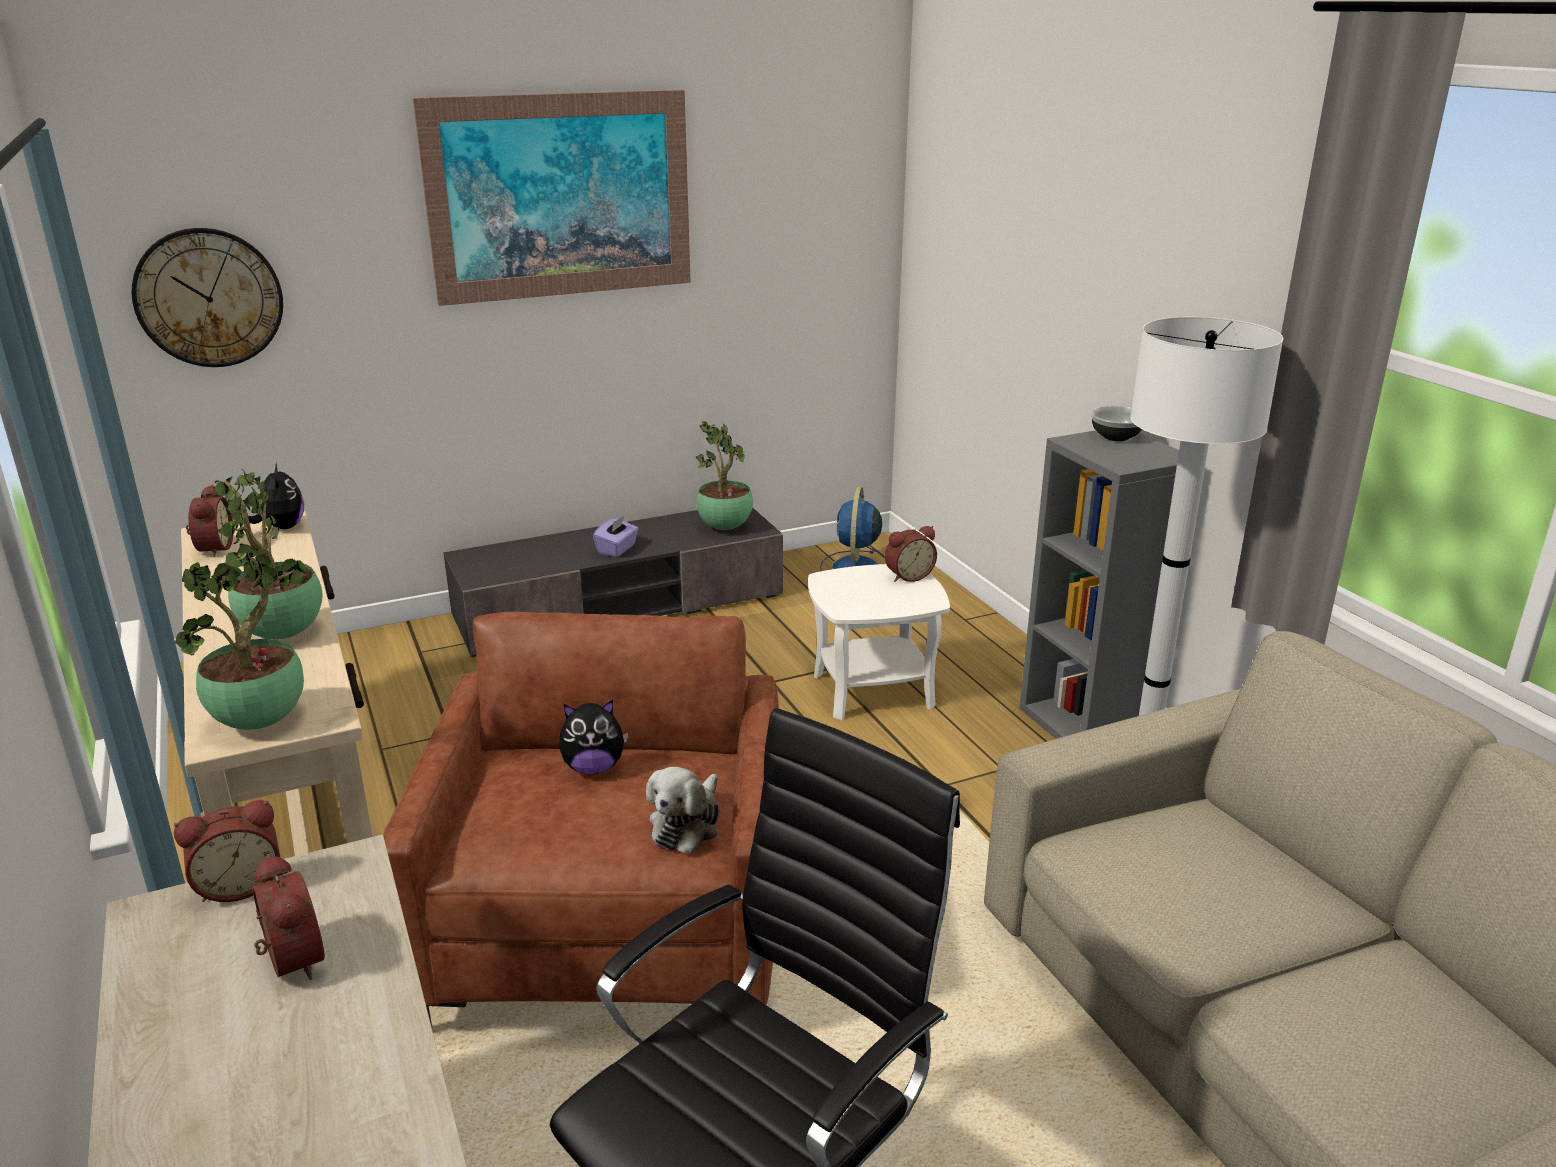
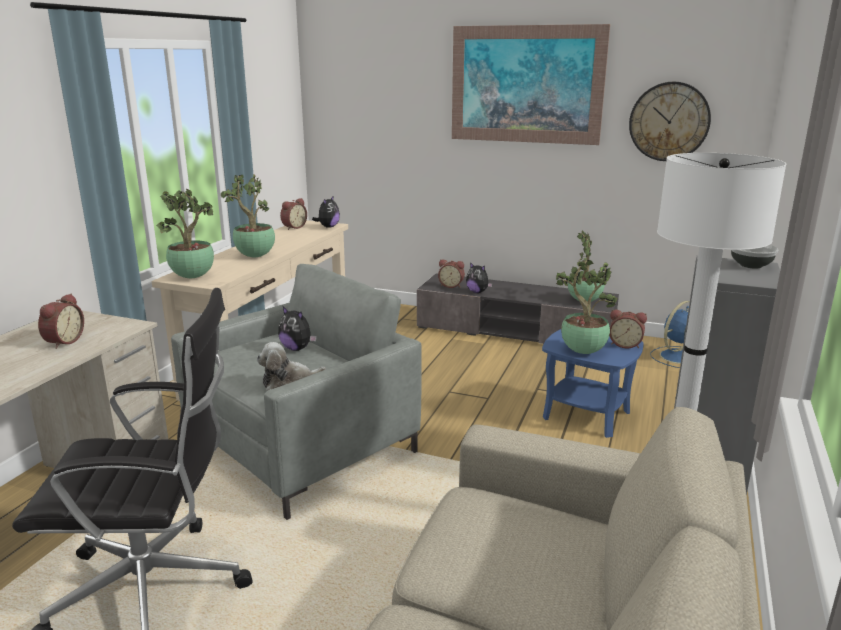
camera: 45 degrees right, 5 degrees down
(209, 298) = (352, 120): wall clock -> wall clock (669, 121)
(239, 884) = (98, 318): alarm clock -> alarm clock (451, 285)
(565, 563) = (477, 292): none -> plush toy
(613, 932) = (303, 448): brown armchair -> grey armchair
(617, 549) = (512, 294): purple tissue box -> none
(873, 690) = (586, 415): white side table -> blue side table
(883, 605) = (581, 351): none -> potted plant

